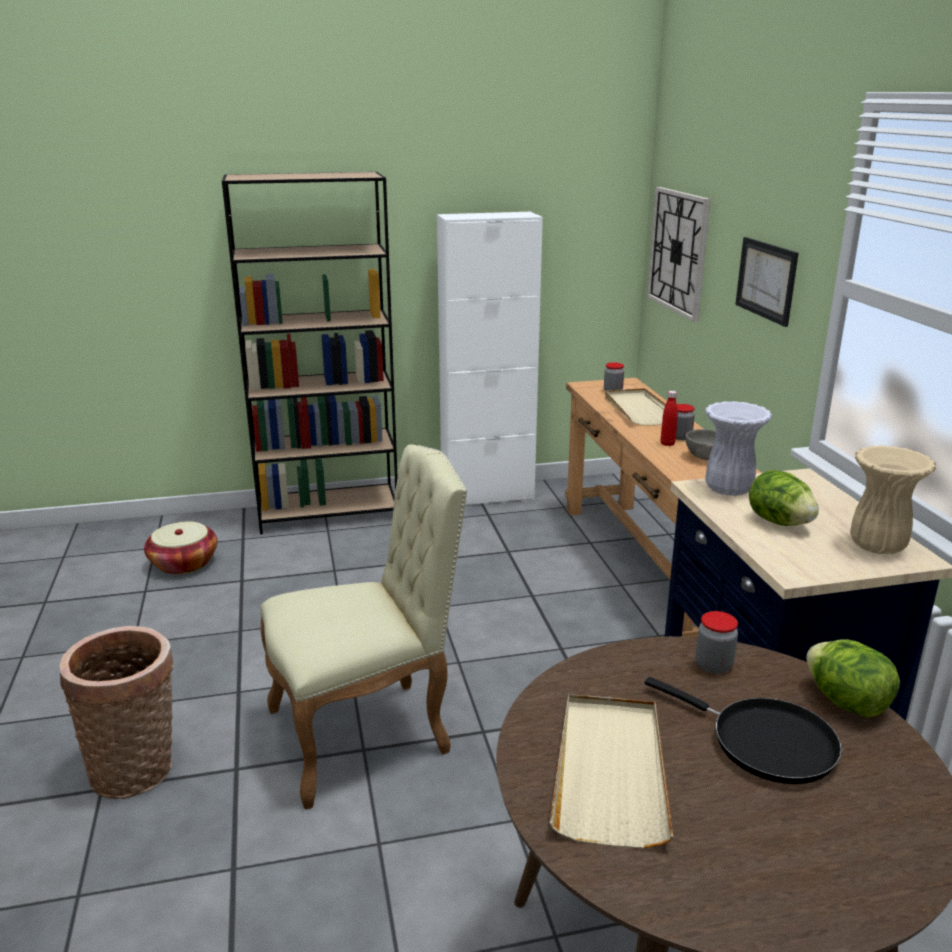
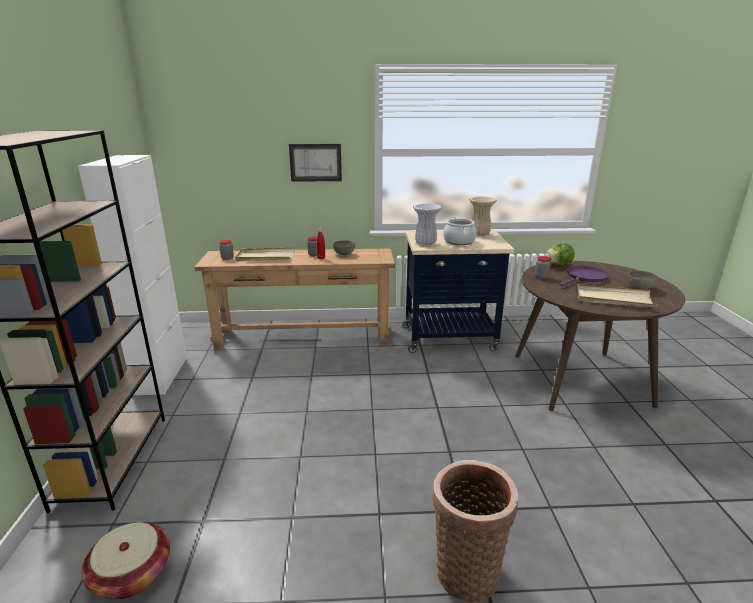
camera: 80 degrees left, 0 degrees up
(363, 734) = (435, 451): beige chair -> none
(678, 252) = (209, 166): wall clock -> none
(737, 847) = (639, 288): none -> grey bowl
(764, 742) = (585, 277): black frying pan -> purple frying pan
(779, 522) = (459, 241): lettuce -> cooking pot

